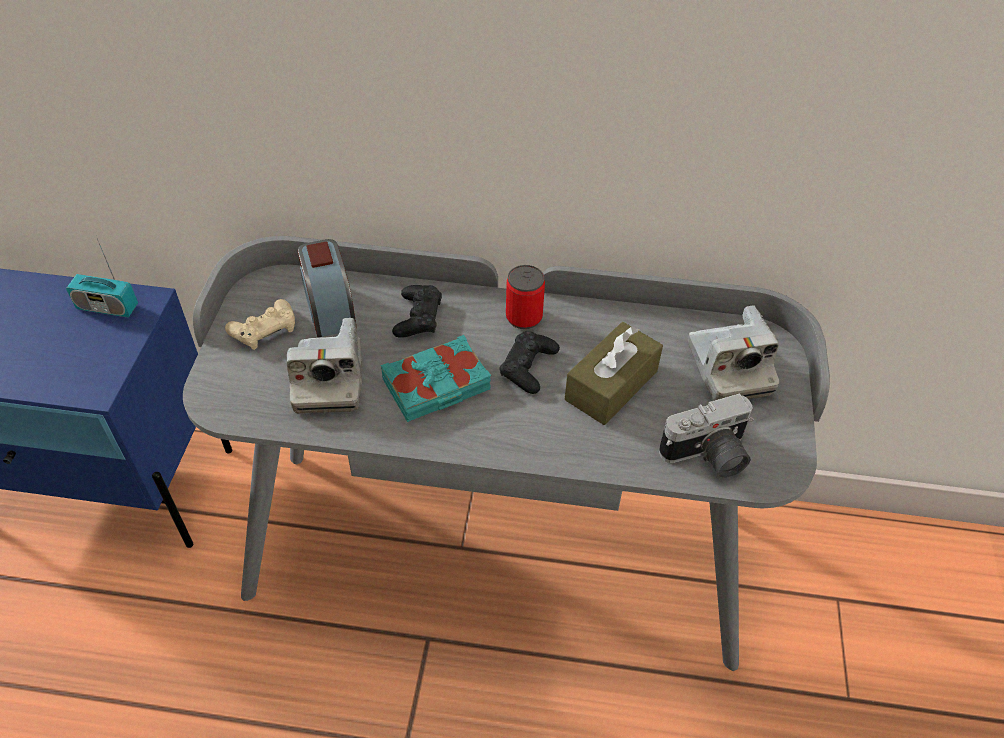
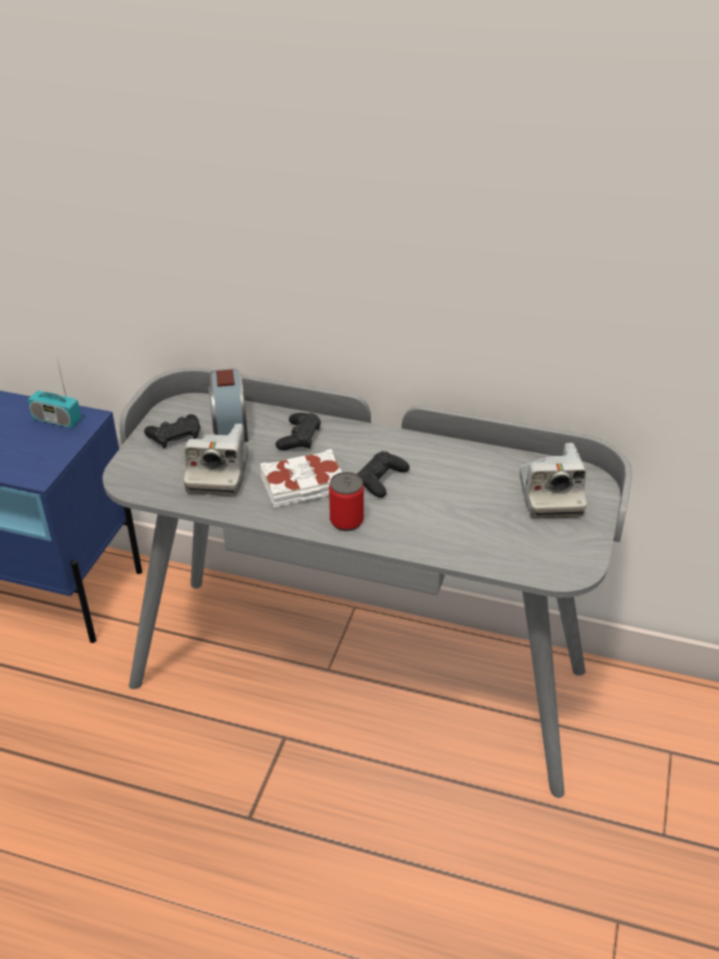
camera: 10 degrees right, 10 degrees down
(264, 330) = (175, 436): beige game controller -> black game controller
(437, 385) = (303, 485): turquoise book -> white book
(524, 317) = (386, 445): can -> can (346, 521)
(611, 385) = (447, 498): brown tissue box -> none
(708, 457) = (515, 555): camera -> none

